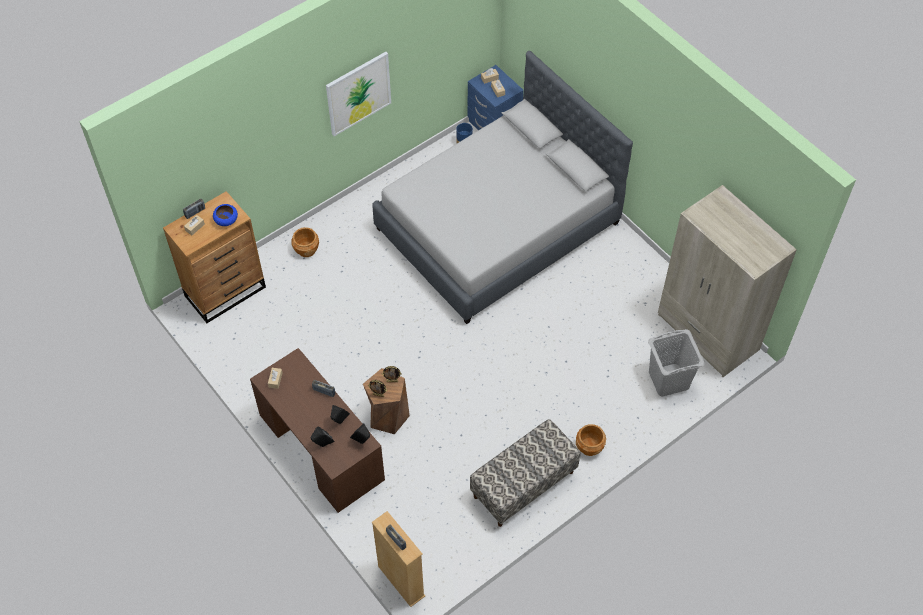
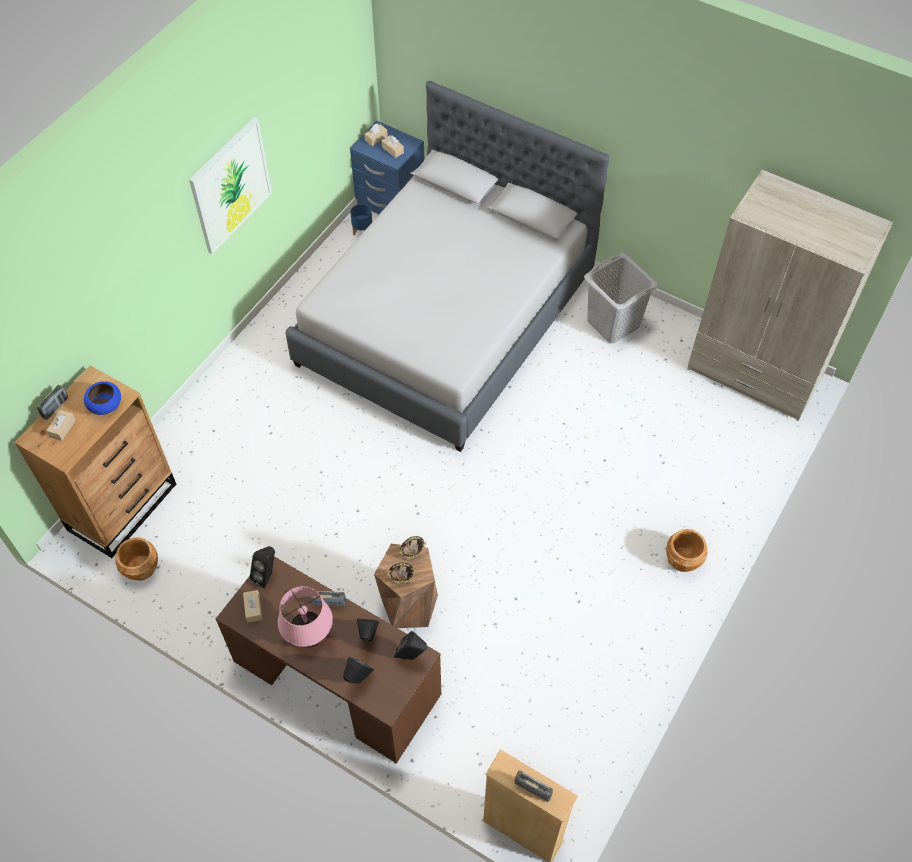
camera: 20 degrees left, 0 degrees up
(292, 362) = (267, 575): none -> black speaker
(303, 409) = (309, 638): none -> pink table lamp
(306, 250) = (213, 419): brown planter -> brown planter (141, 568)
(523, 485) = (624, 638): bench -> none
(668, 380) = (737, 444): grey laundry basket -> grey laundry basket (613, 324)

